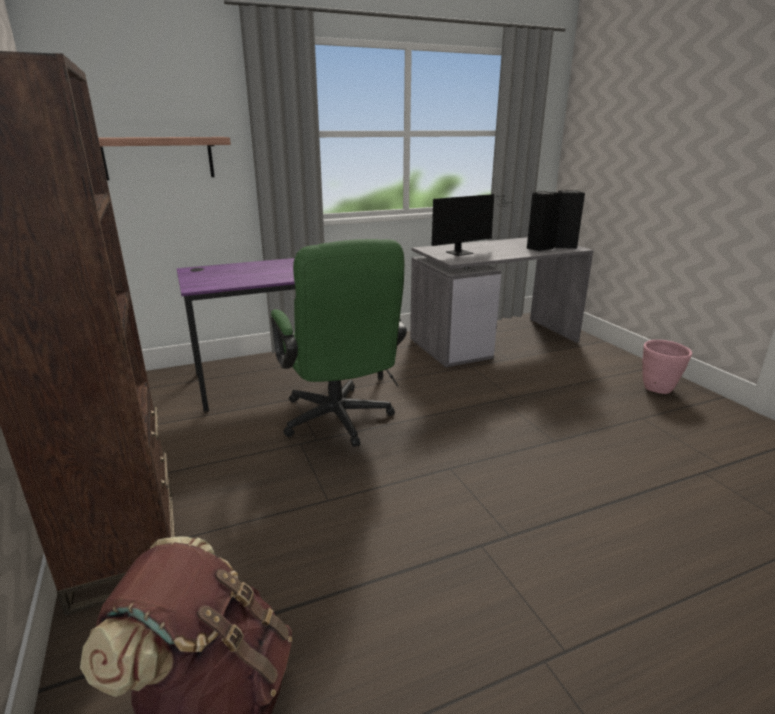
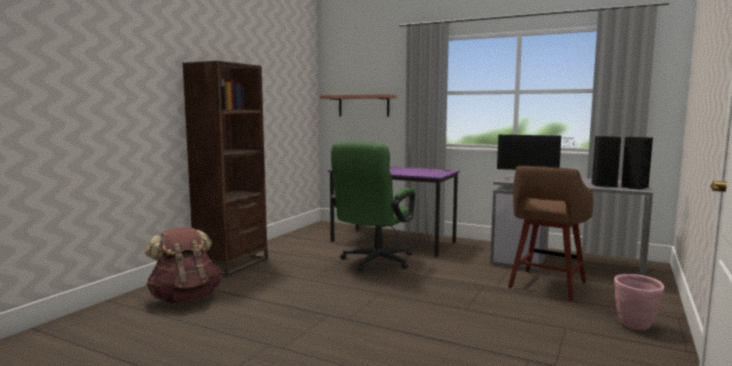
camera: 50 degrees right, 15 degrees down
(534, 374) = (546, 285): none -> brown stool

